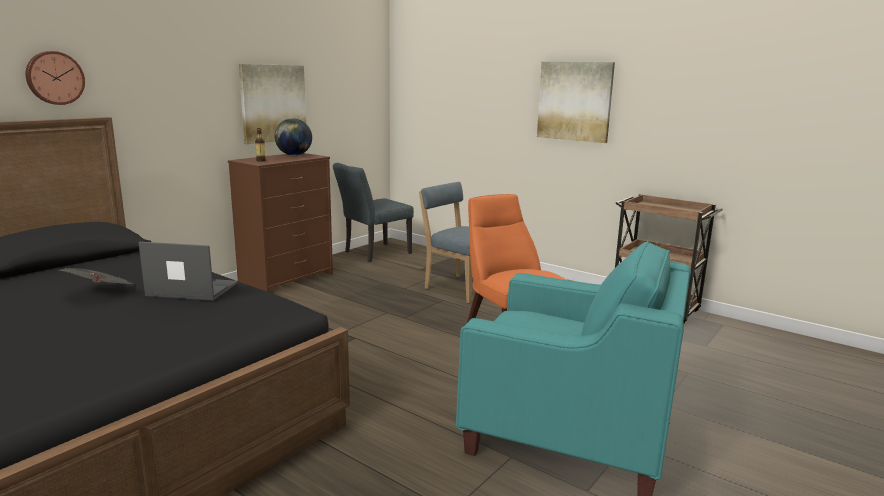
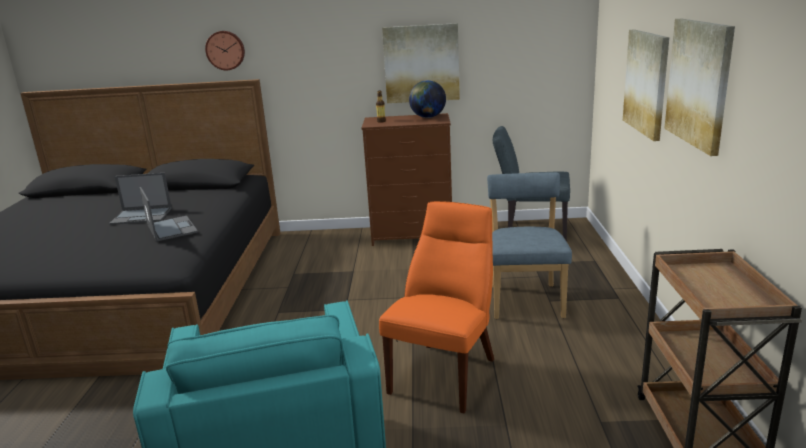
camera: 55 degrees right, 5 degrees up
(102, 293) = (142, 216): newspaper -> laptop
(494, 110) = (646, 82): none -> picture

